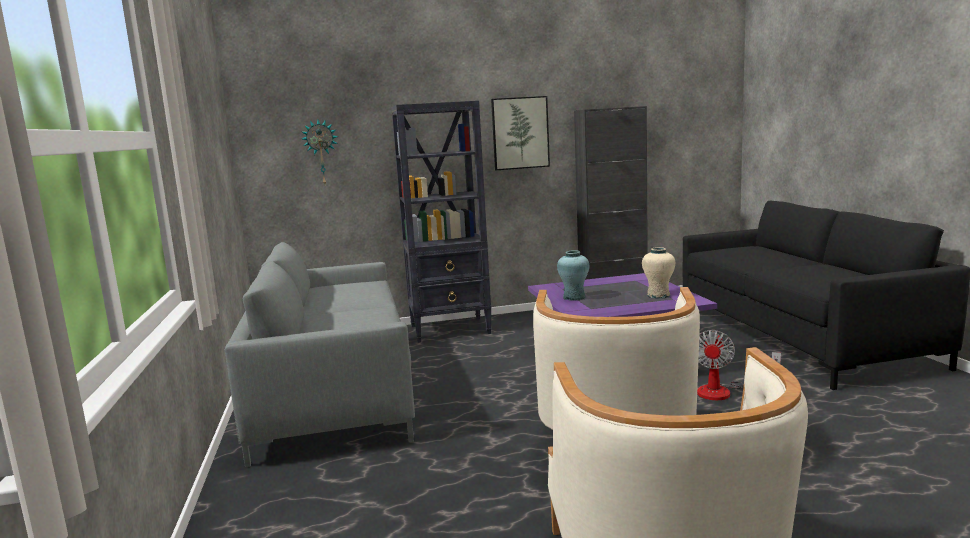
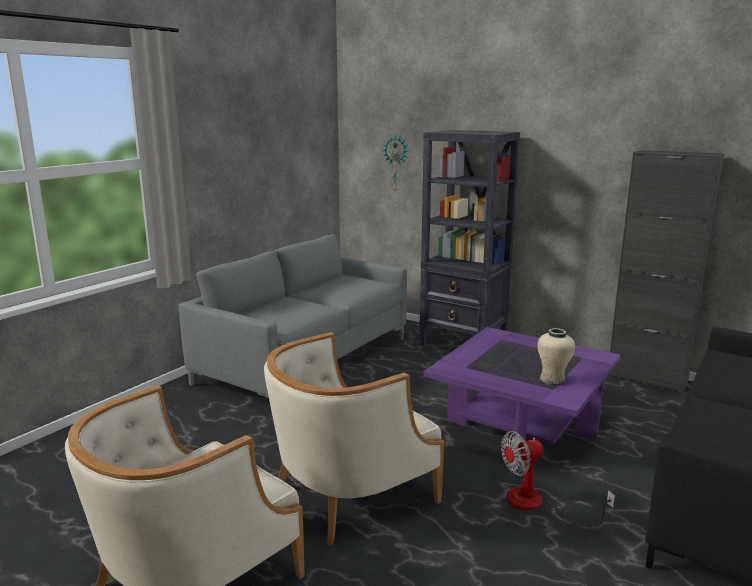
camera: 45 degrees right, 5 degrees up
(520, 133) = (574, 168): picture -> none
(574, 297) = (484, 352): turquoise vase -> none

